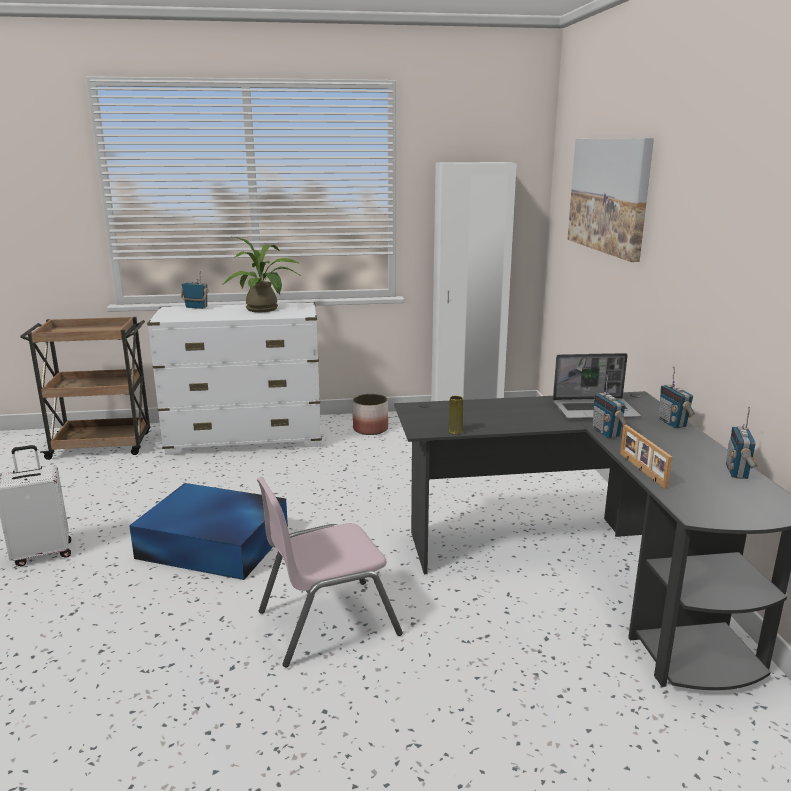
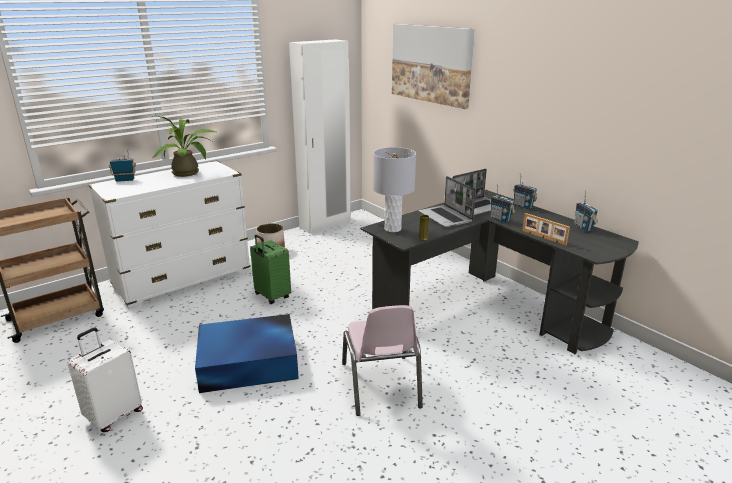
camera: 30 degrees left, 5 degrees up
(315, 480) = (271, 296): none -> green suitcase
(327, 622) = (381, 385): pink chair -> pink chair turned 45 degrees counterclockwise
(431, 412) = (392, 229): none -> grey table lamp
(526, 414) = (446, 217): none -> laptop

